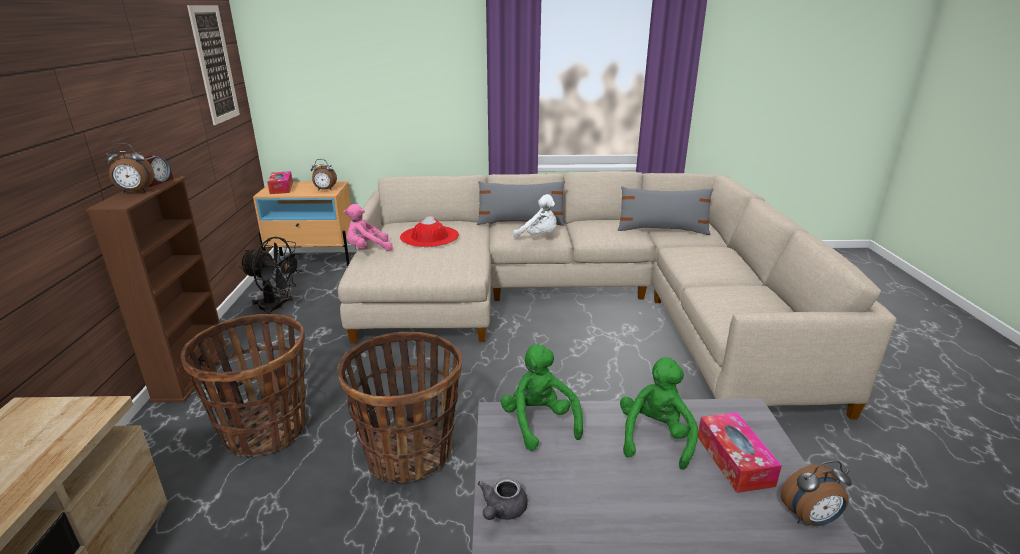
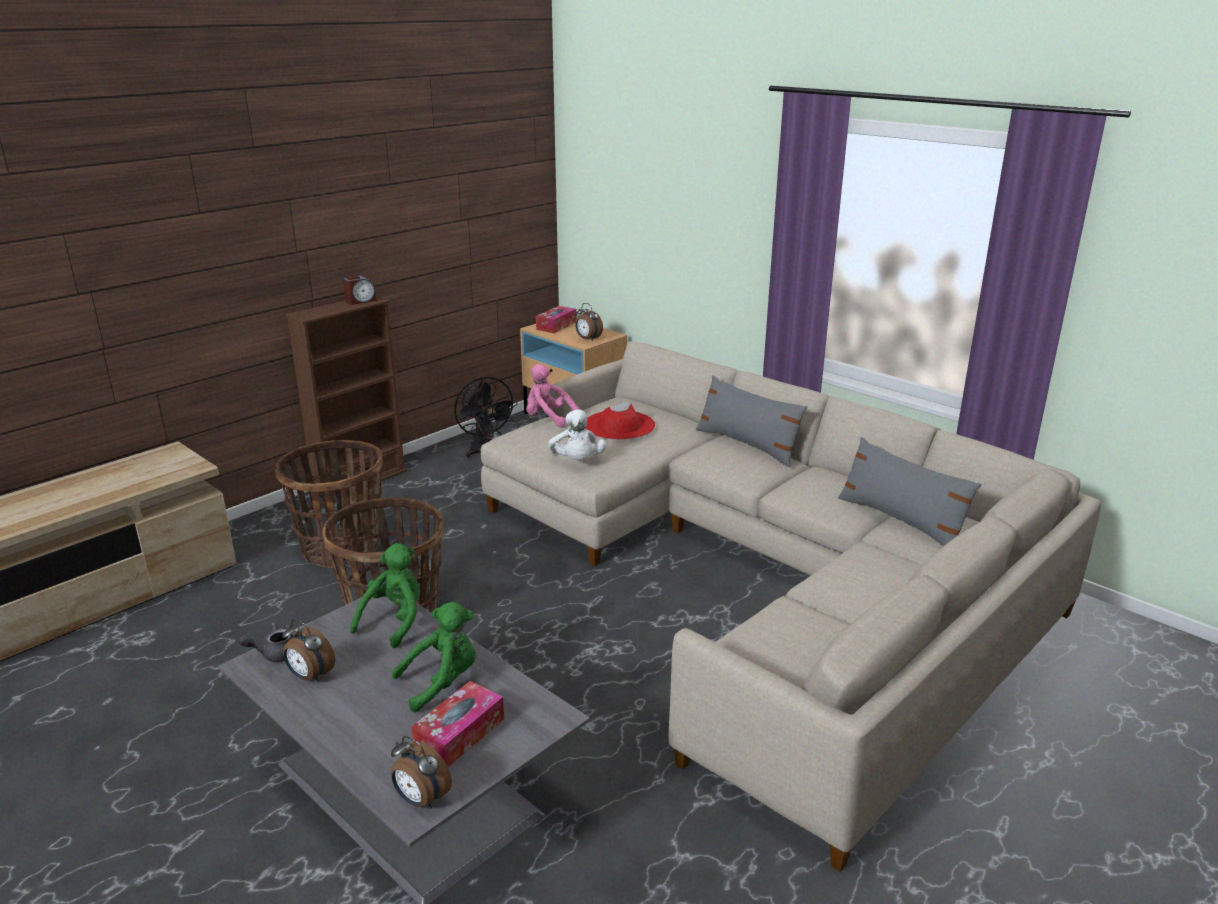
camera: 45 degrees right, 0 degrees up
(135, 192) = (332, 307): alarm clock -> alarm clock (310, 676)
(214, 64) = (503, 186): picture -> none
(539, 237) = (730, 469): white plush toy -> white plush toy (577, 461)

